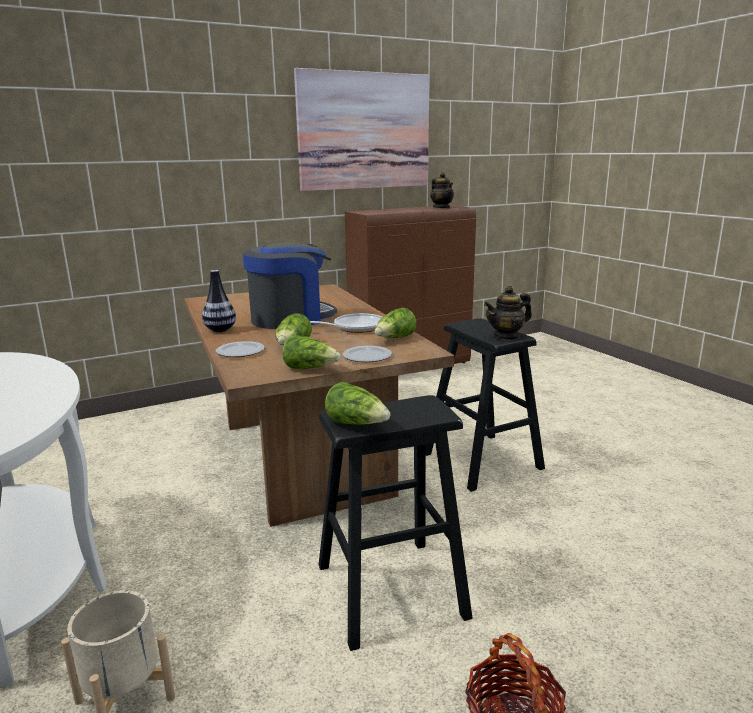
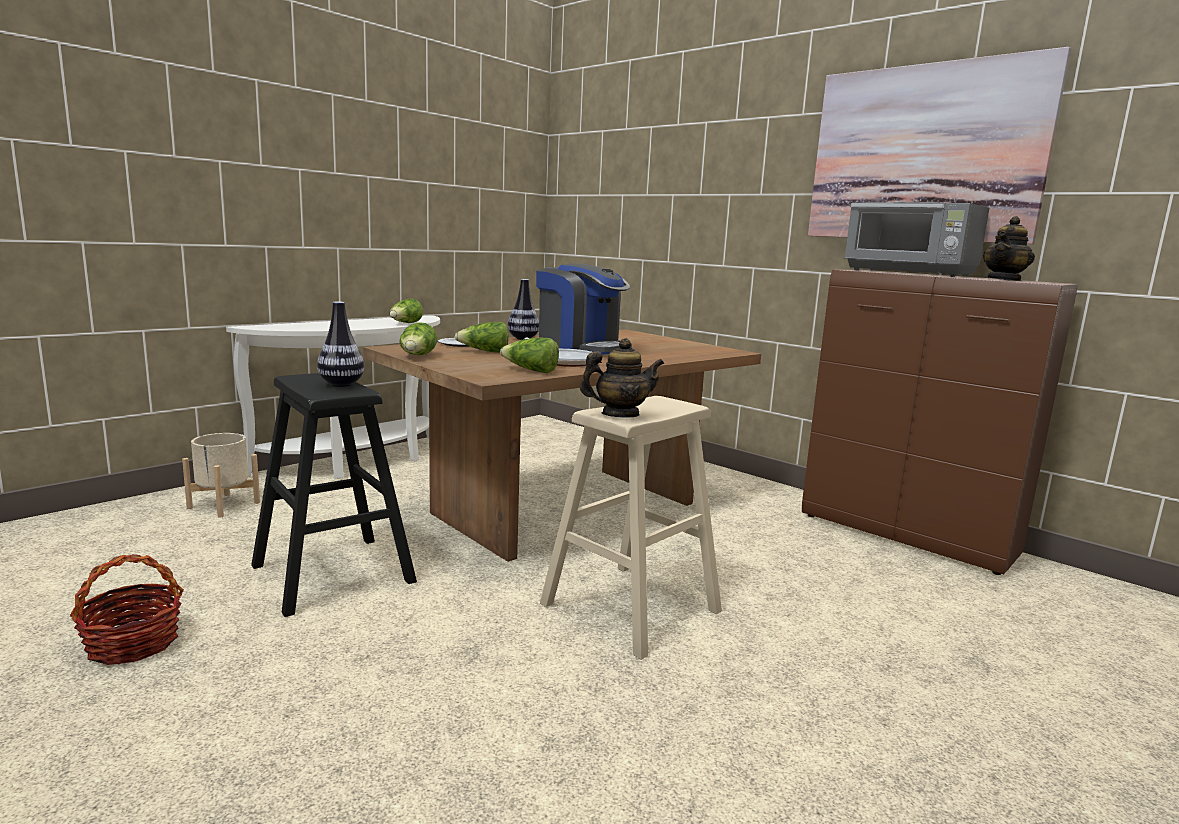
camera: 70 degrees right, 5 degrees down
(357, 424) = (303, 378): lettuce -> lettuce (405, 323)
(366, 356) = (460, 366): plate -> none
(390, 210) = (910, 273): none -> grey microwave
(392, 408) = (341, 384): none -> vase
(482, 461) = (630, 607): black stool -> beige stool
(506, 336) = (620, 415): teapot -> teapot turned 120 degrees clockwise

